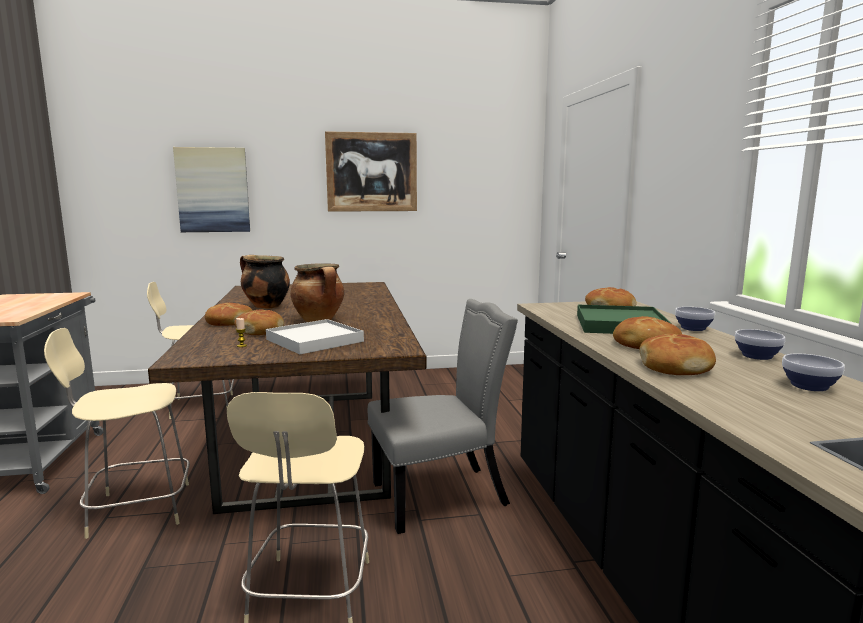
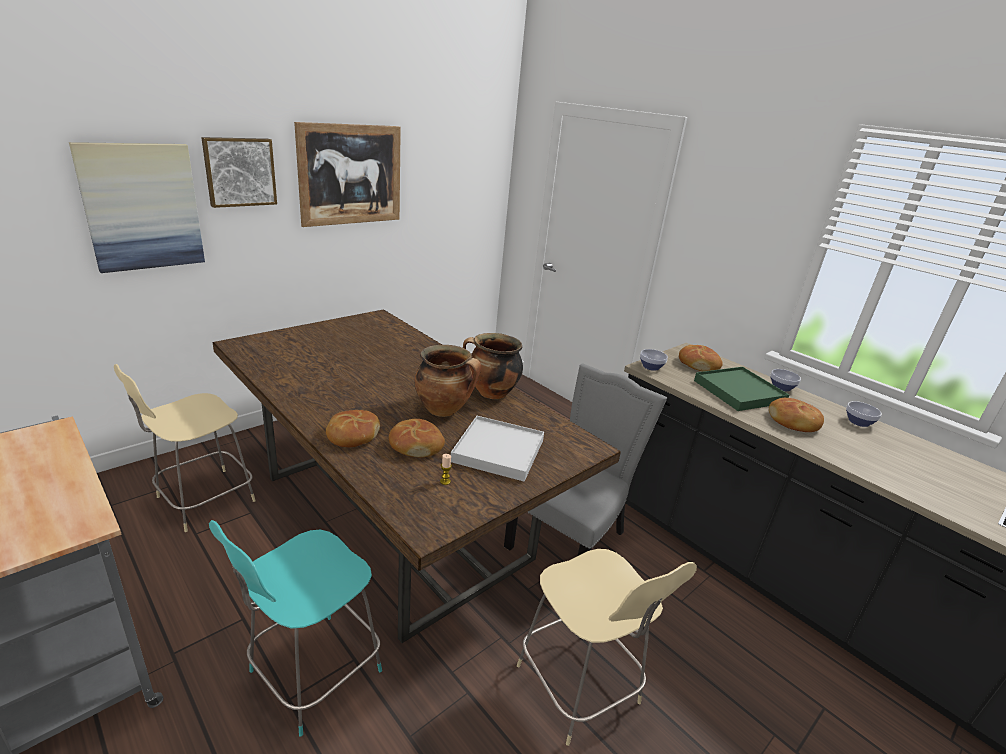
camera: 35 degrees left, 15 degrees up
(136, 509) = (311, 674): beige chair -> turquoise chair
(265, 306) = (338, 390): cooking pot -> cooking pot (491, 393)
(281, 168) = (240, 172): none -> picture
(675, 367) = (847, 451): bread -> none
(807, 386) = (922, 456): bowl -> bowl (650, 367)

